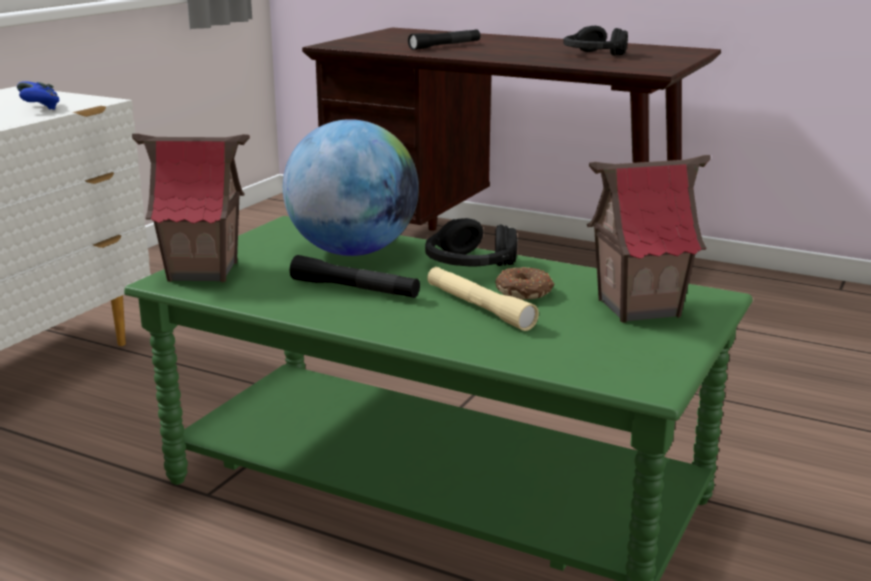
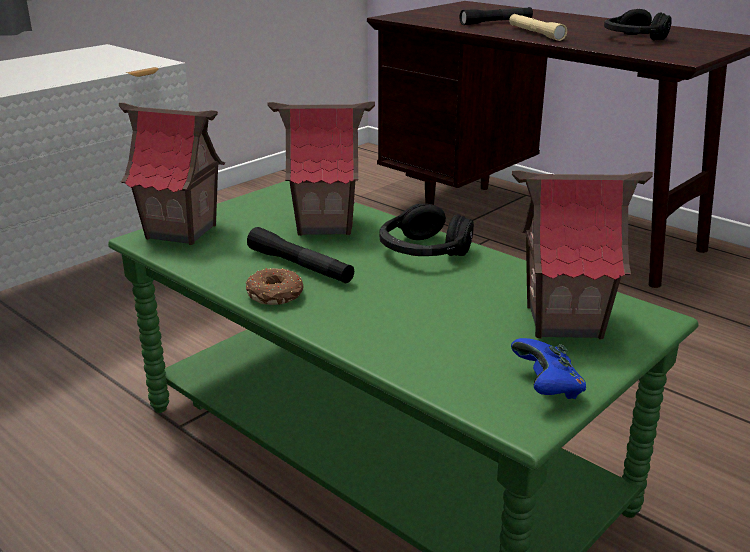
camera: 15 degrees right, 5 degrees up
(40, 108) = (104, 66): blue game controller -> blue game controller (547, 387)
(353, 252) = (324, 224): globe -> toy house
(479, 308) = (402, 301): beige flashlight -> beige flashlight (535, 33)
(525, 292) = (458, 289): donut -> donut (275, 295)

